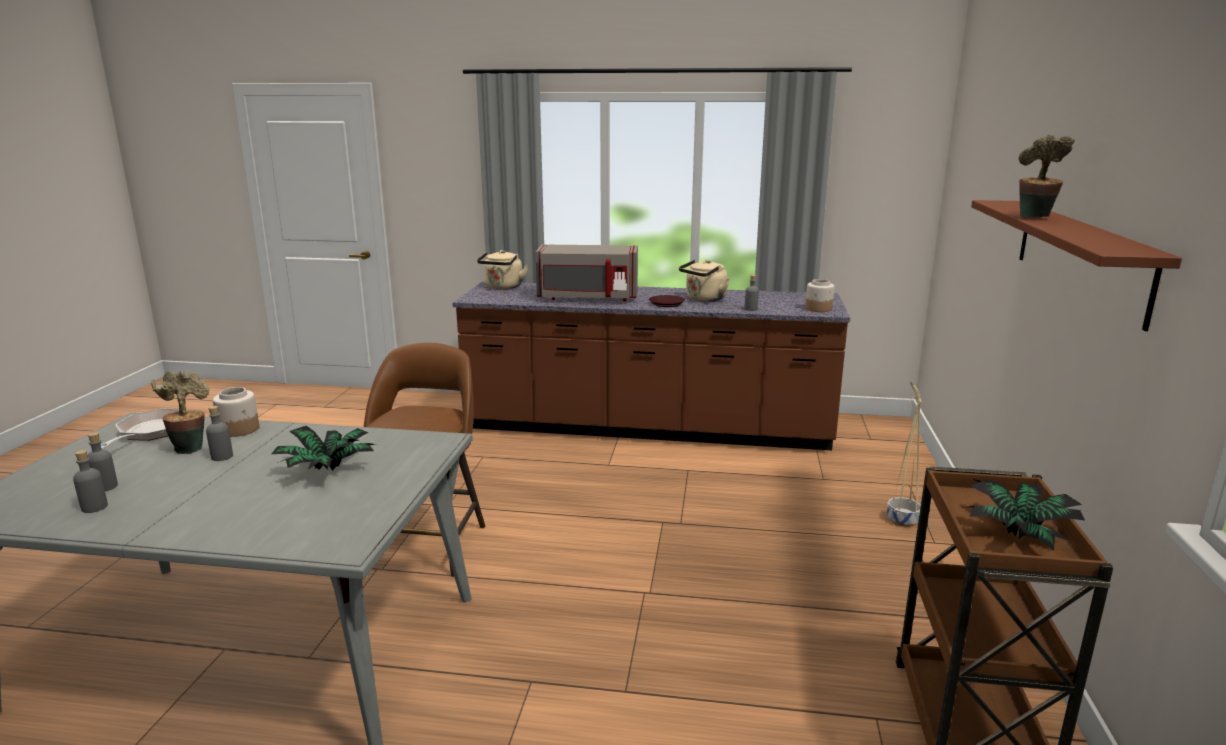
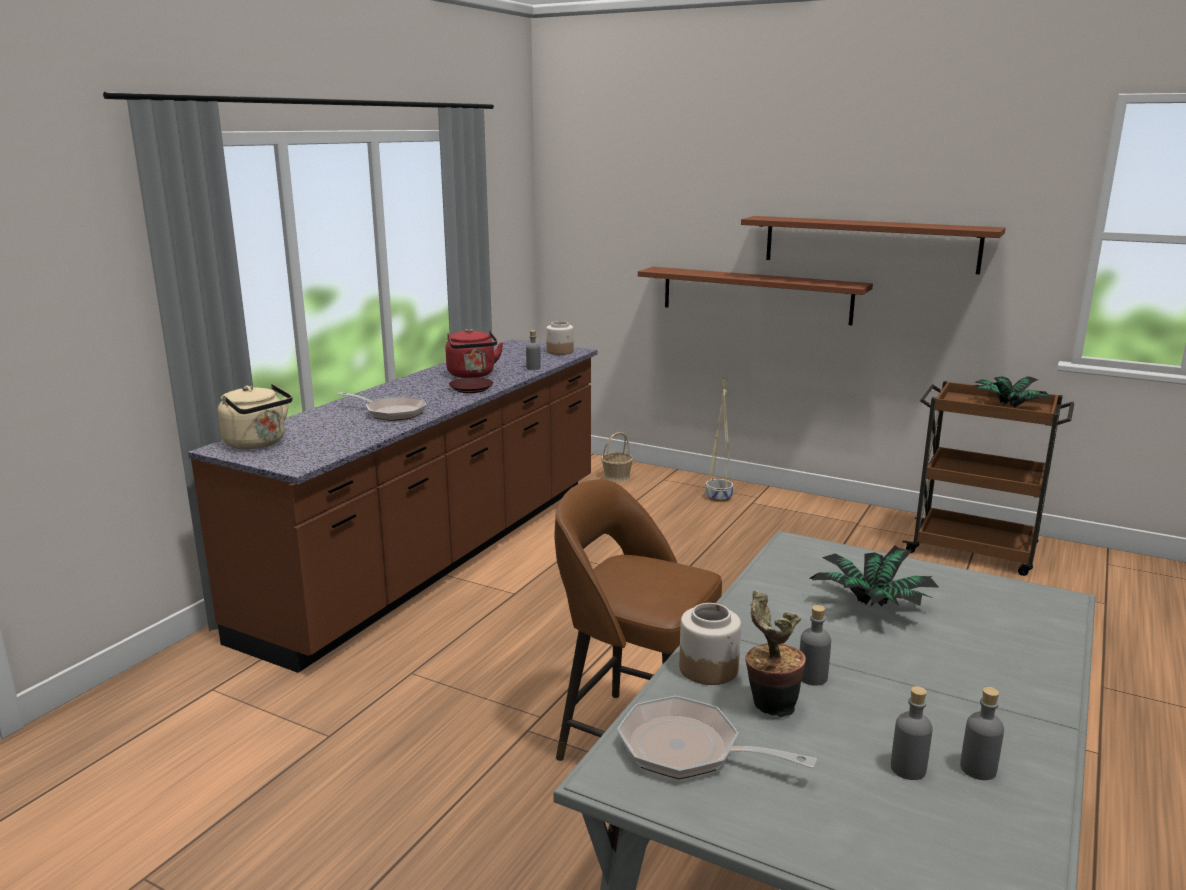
camera: 70 degrees left, 0 degrees up
(587, 298) = (391, 412): grey microwave -> frying pan
(704, 299) = (472, 375): beige kettle -> red kettle
(881, 462) = (617, 477): none -> basket
(1009, 302) = (755, 295): none -> brown shelf
(1035, 218) = (849, 222): potted plant -> none

